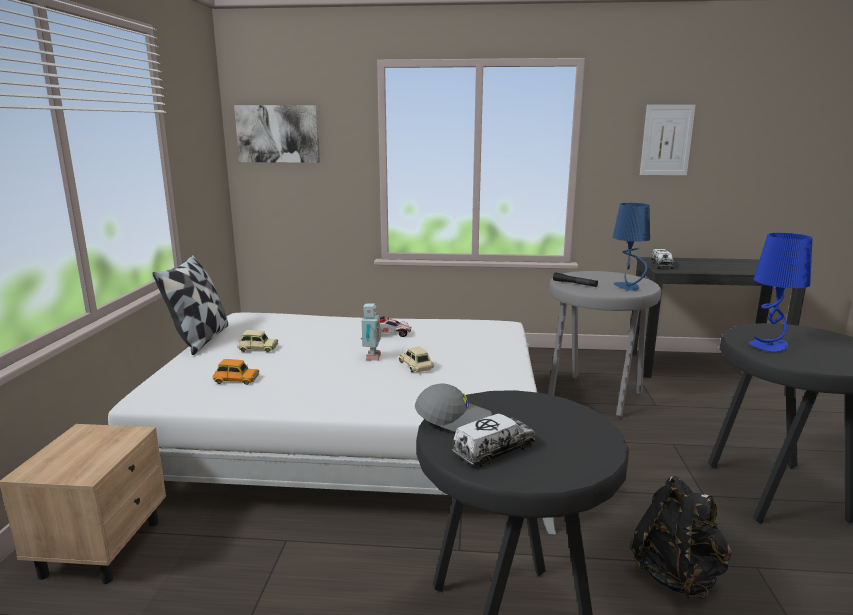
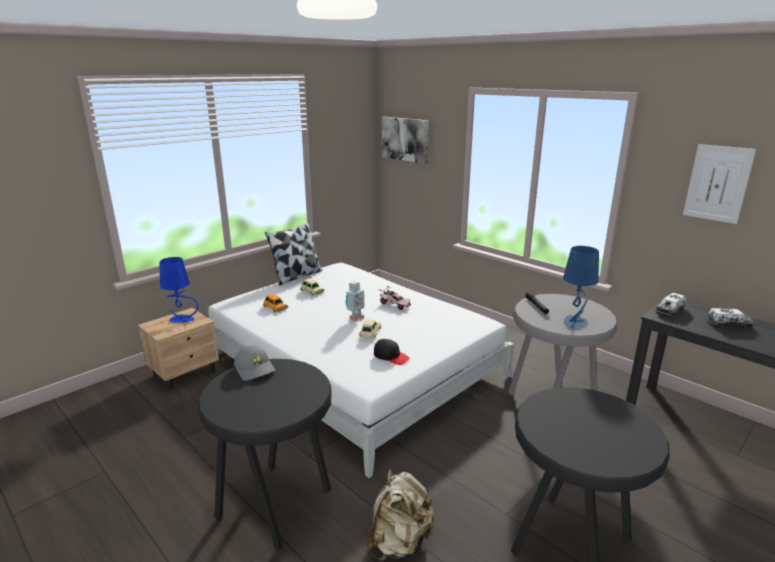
camera: 40 degrees right, 5 degrees up
(481, 379) = (391, 356): none -> black cap
(494, 451) = (236, 393): toy truck -> toy truck (728, 324)
(677, 574) = (399, 542): black backpack -> beige backpack
(769, 346) = (556, 413): blue table lamp -> blue table lamp (182, 319)

